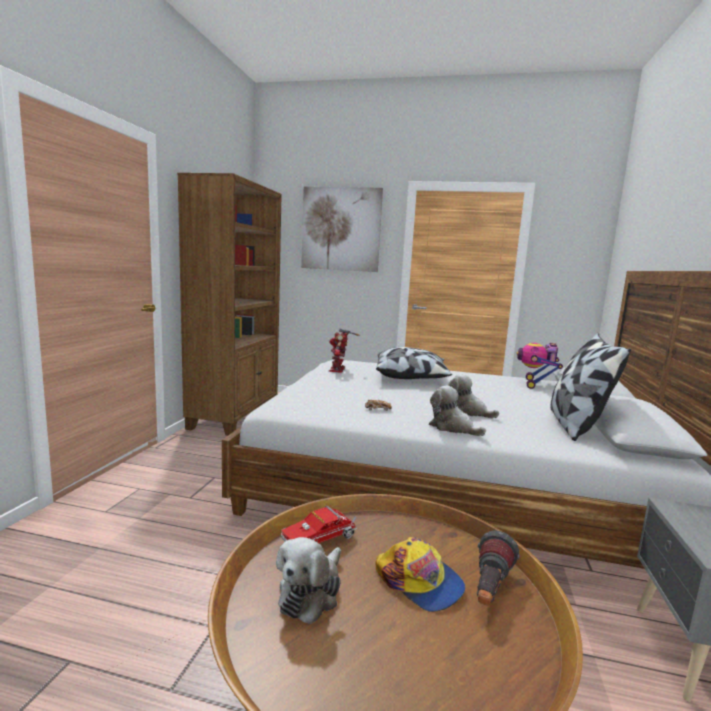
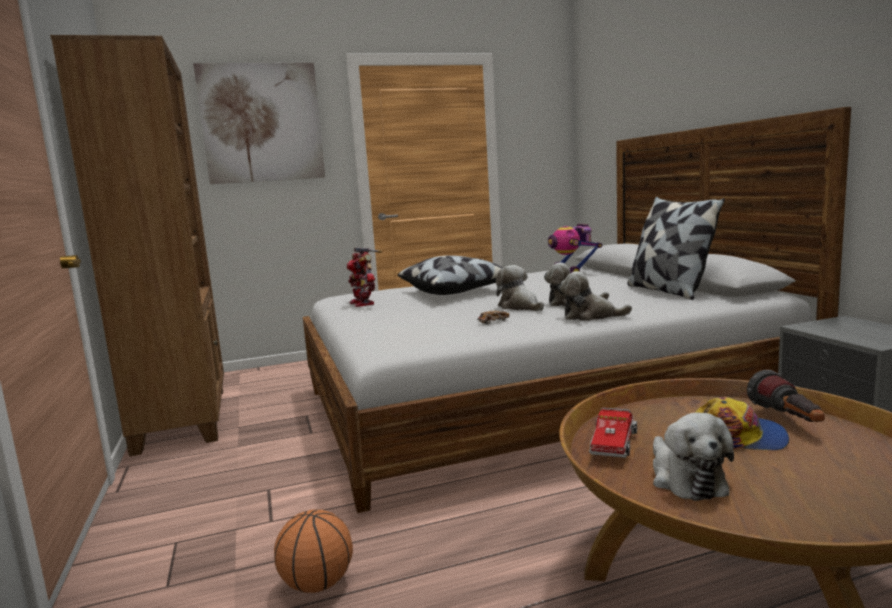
camera: 30 degrees left, 0 degrees up
(158, 548) = (317, 584): none -> basketball
(423, 403) = (520, 307): none -> plush toy

